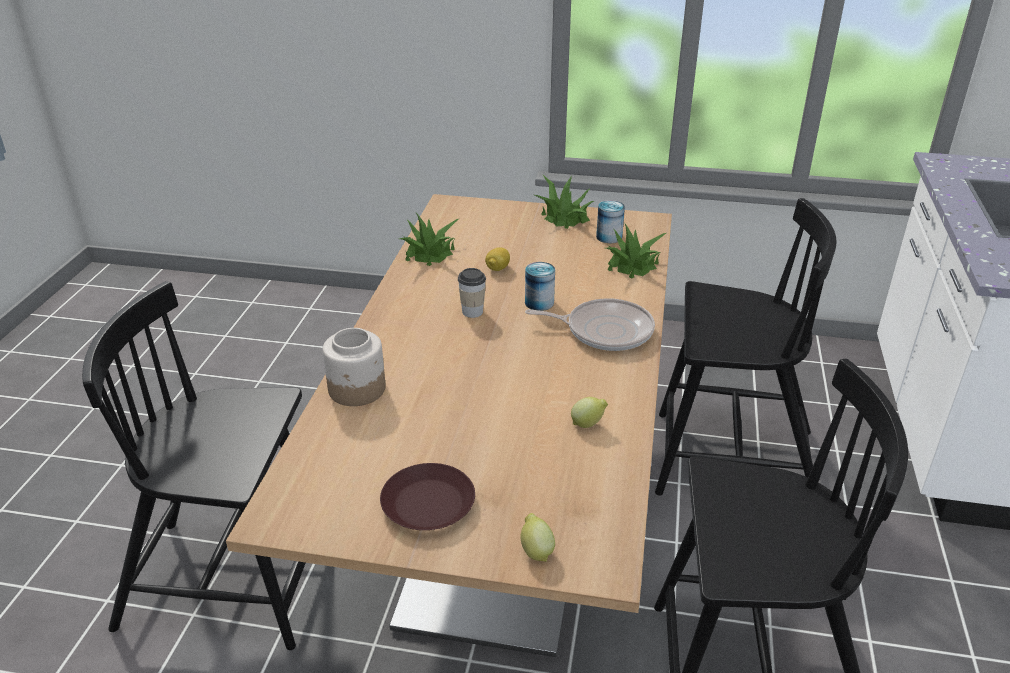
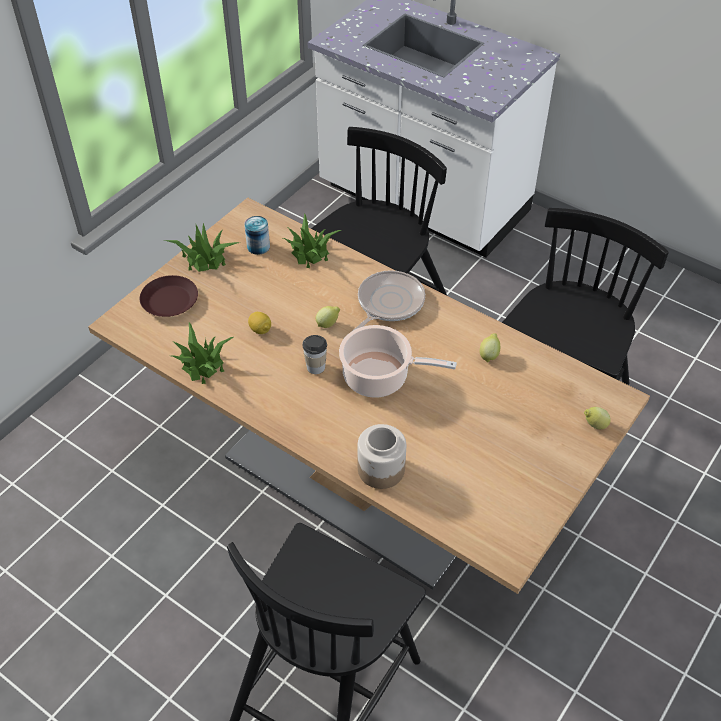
camera: 65 degrees left, 15 degrees up
(427, 503) = (530, 465): brown plate -> brown plate (169, 301)
(488, 354) = (380, 377): none -> cooking pot
(539, 302) = (328, 324): can -> lemon

